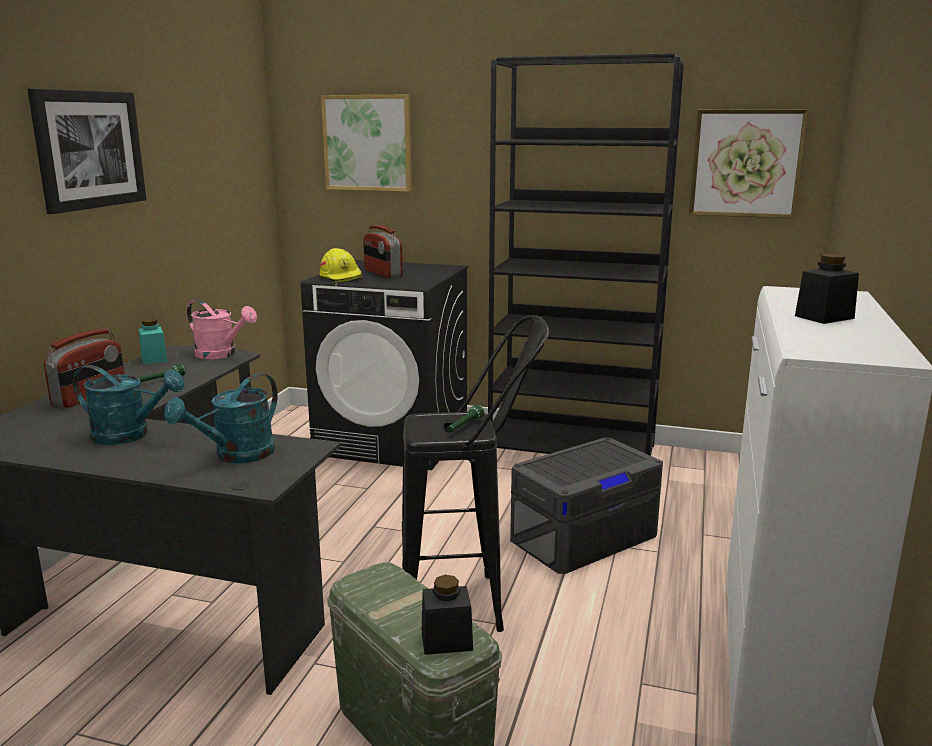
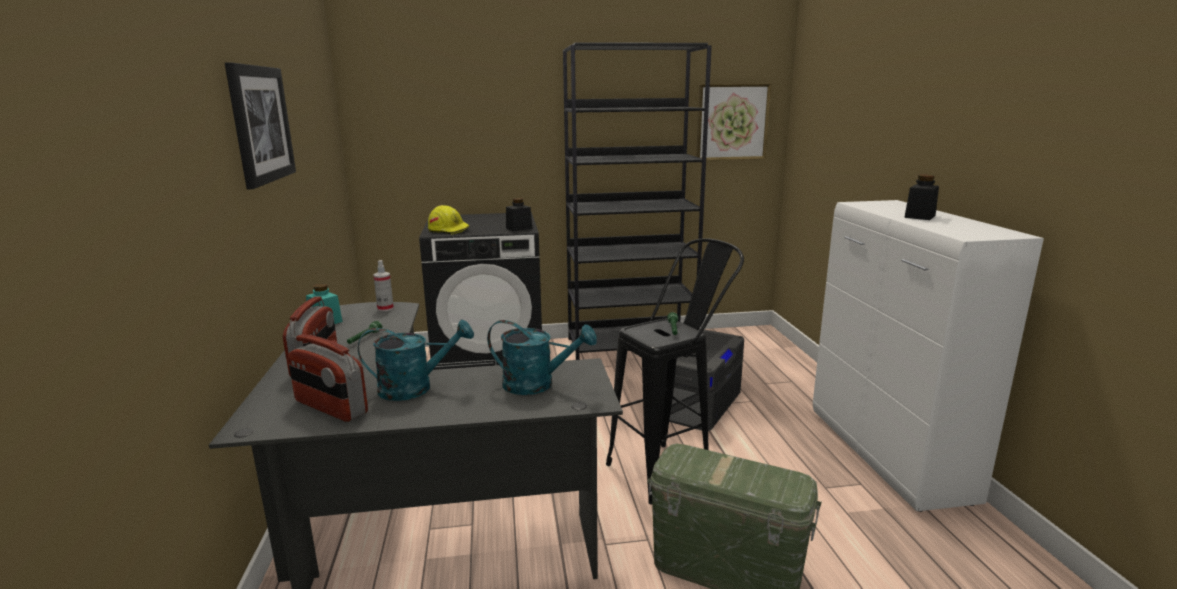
camera: 25 degrees left, 0 degrees up
(221, 354) = (385, 308): pink watering can -> spray bottle
(236, 456) = (537, 385): turquoise watering can -> turquoise watering can turned 90 degrees counterclockwise
(367, 143) = (436, 114): picture -> none
(382, 273) = (476, 224): radio -> radio (330, 407)
(446, 640) = (783, 484): black jar -> black jar (519, 228)

